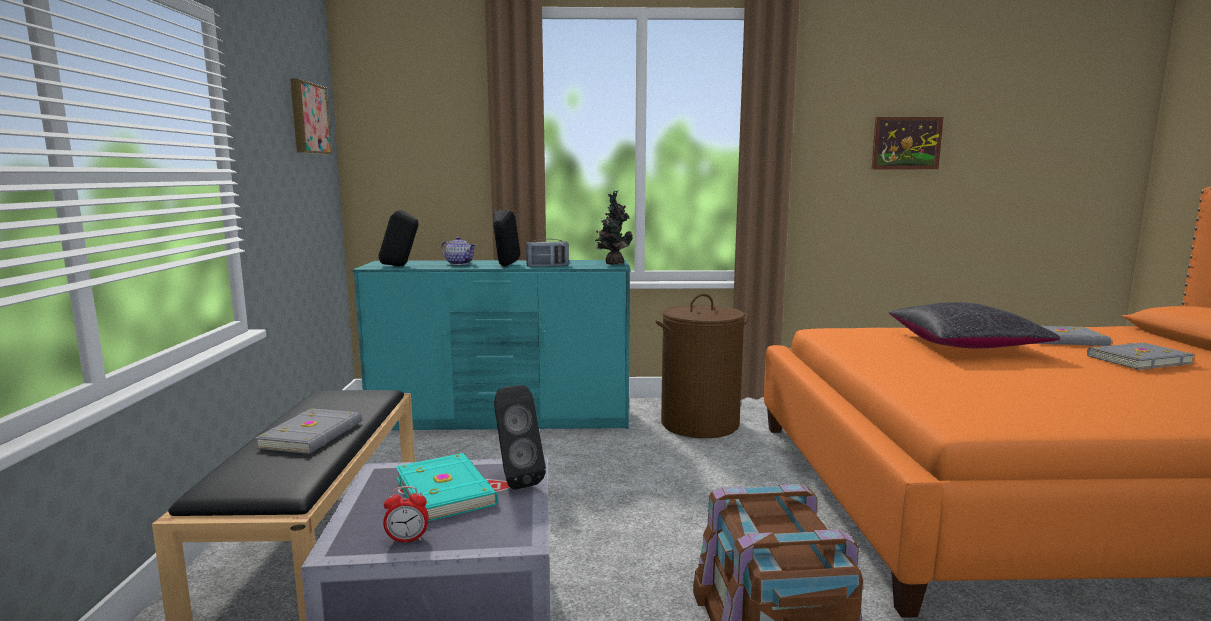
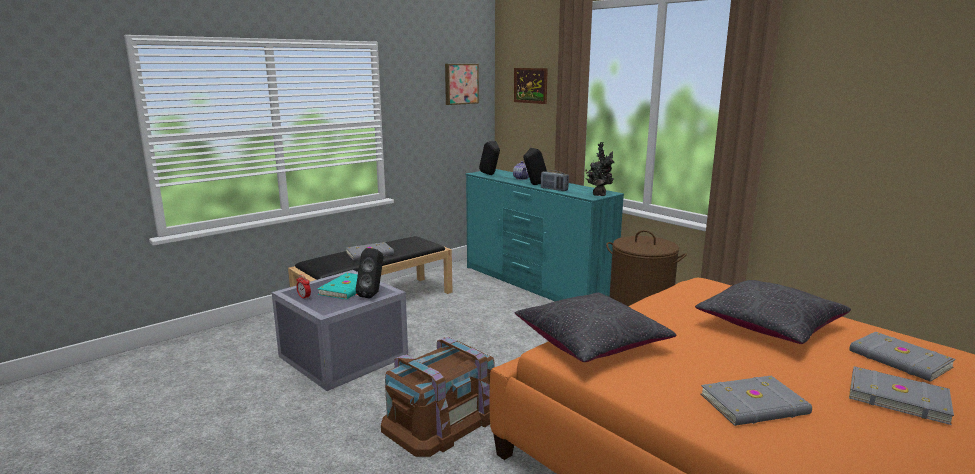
camera: 50 degrees right, 5 degrees up
(906, 143) = (906, 117): picture -> picture (530, 85)
(950, 403) = (590, 342): none -> black pillow
(1146, 396) = (755, 405): none -> grey book

